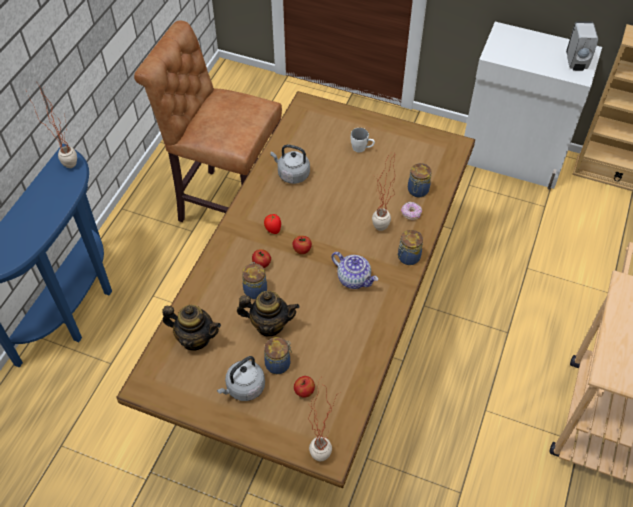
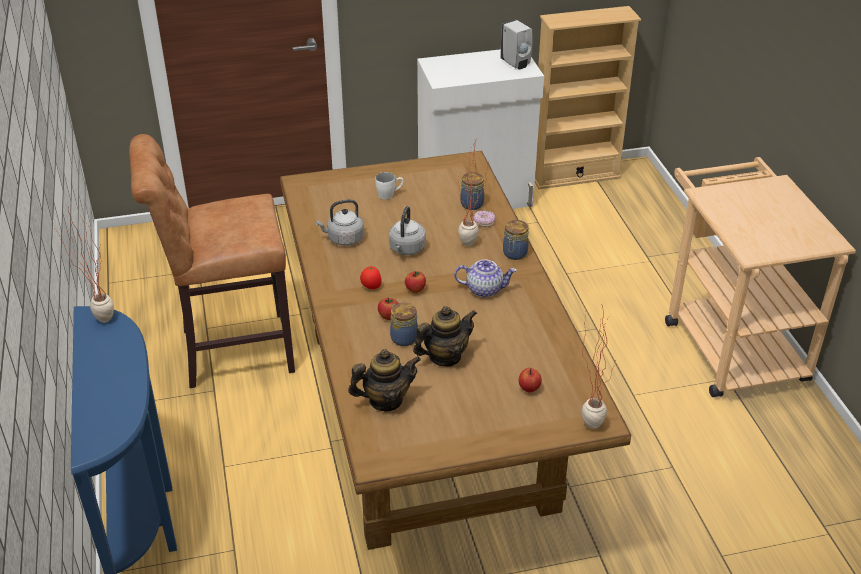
camera: 35 degrees left, 15 degrees down
(244, 388) = (473, 413): grey kettle -> grey kettle (406, 249)
(279, 364) = (485, 380): jar -> none

